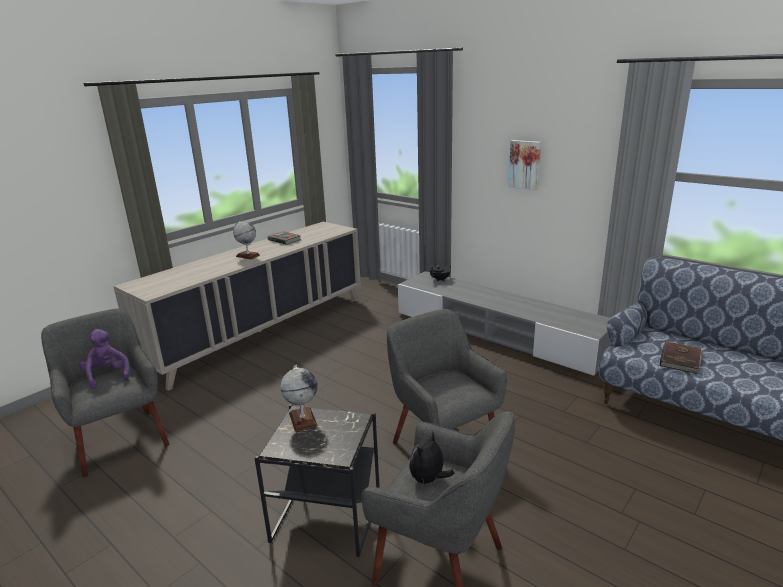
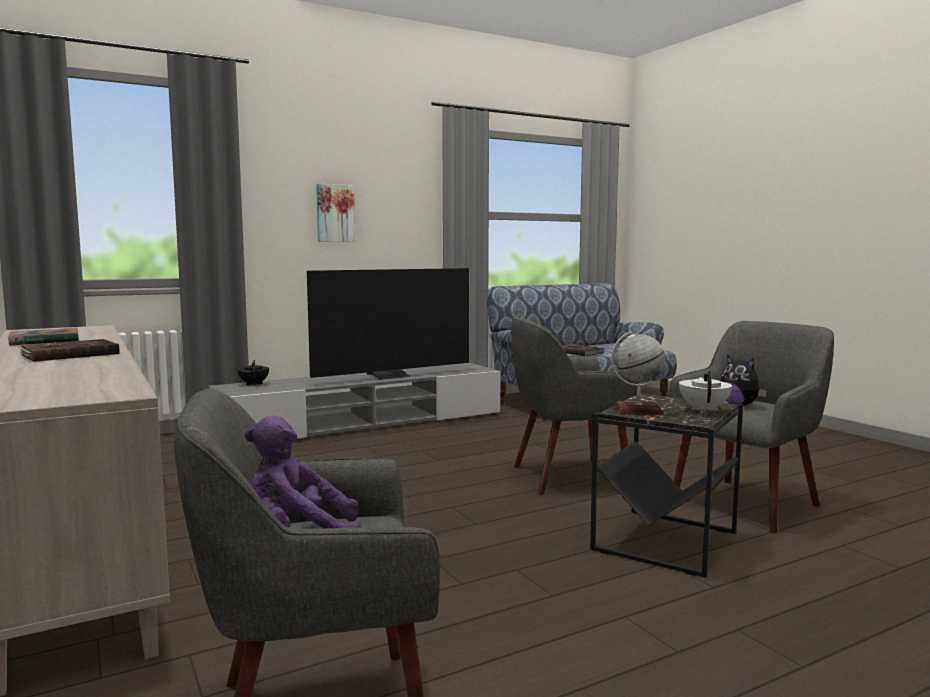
camera: 70 degrees left, 15 degrees down
(247, 256) = (69, 354): globe -> brown book
(319, 449) = (704, 409): none -> white teapot
(515, 307) = (391, 376): none -> television

